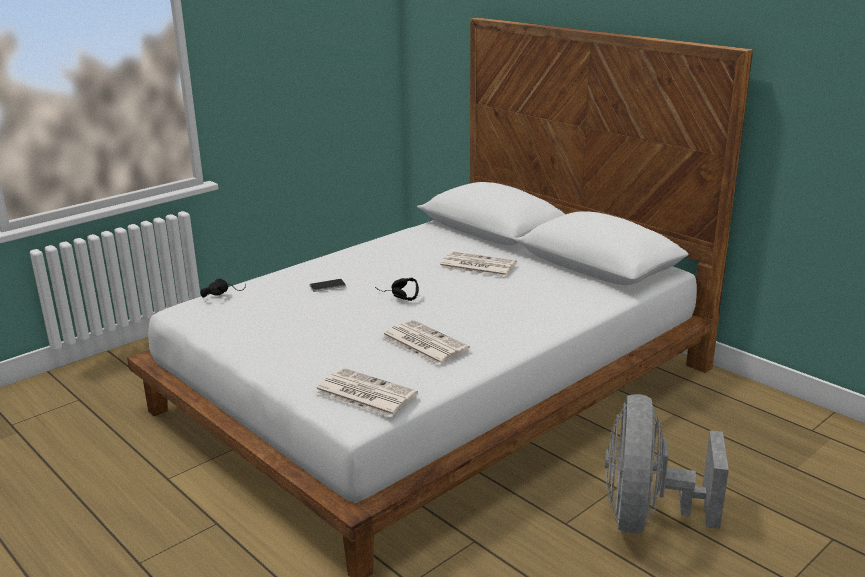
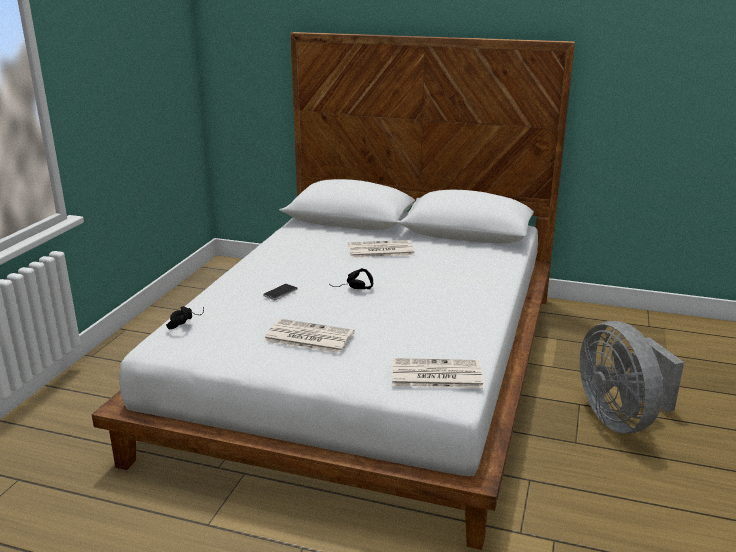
camera: 30 degrees left, 0 degrees up
(423, 343) = (425, 321): newspaper -> newspaper (308, 337)

